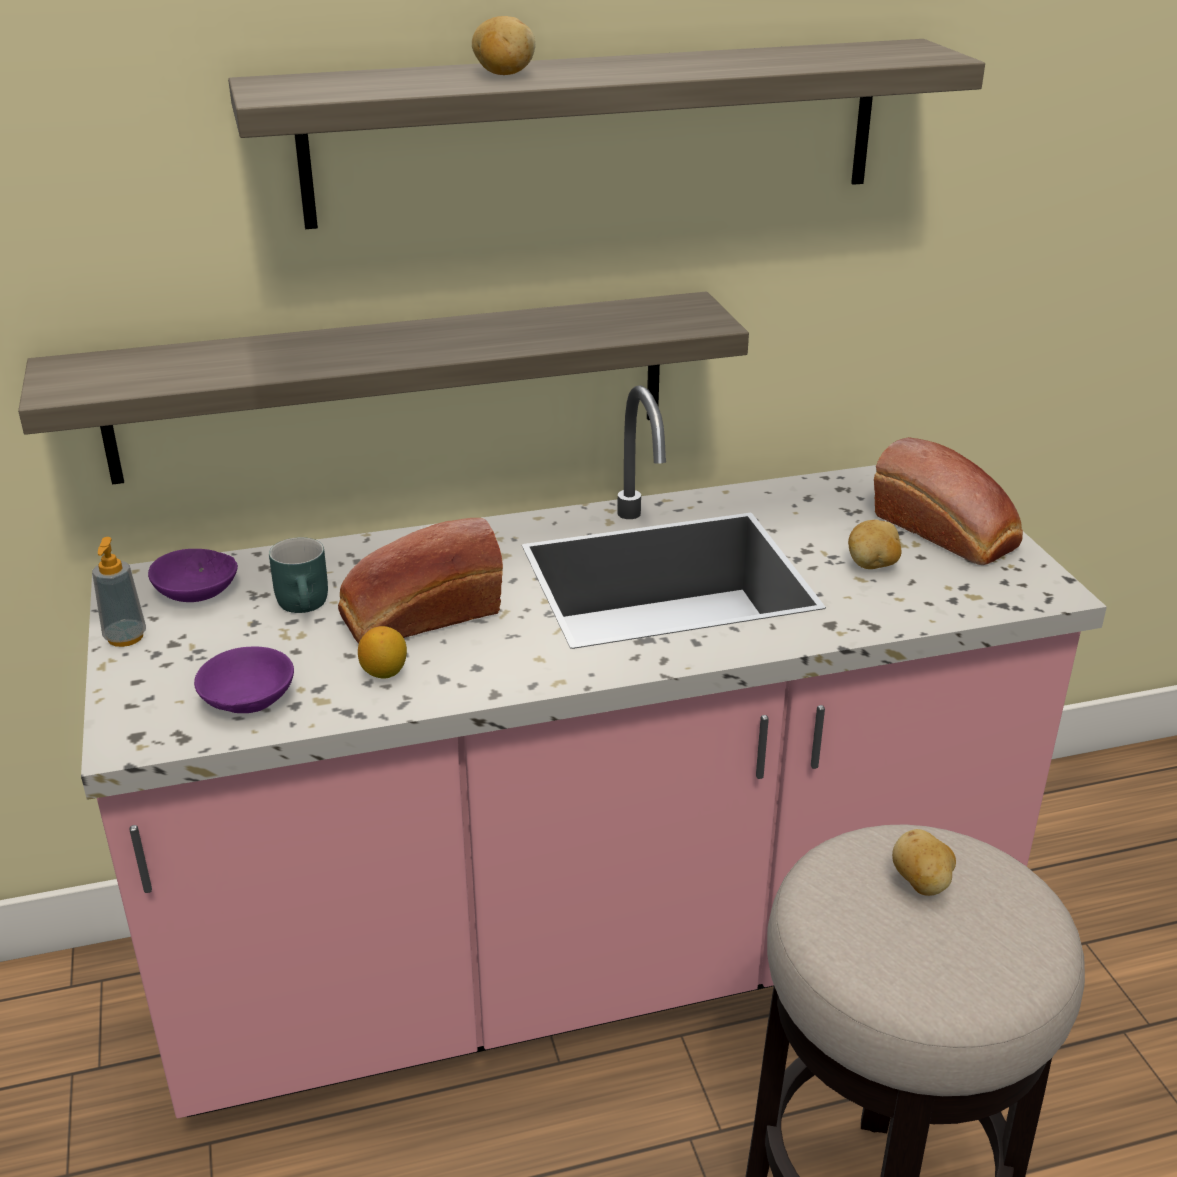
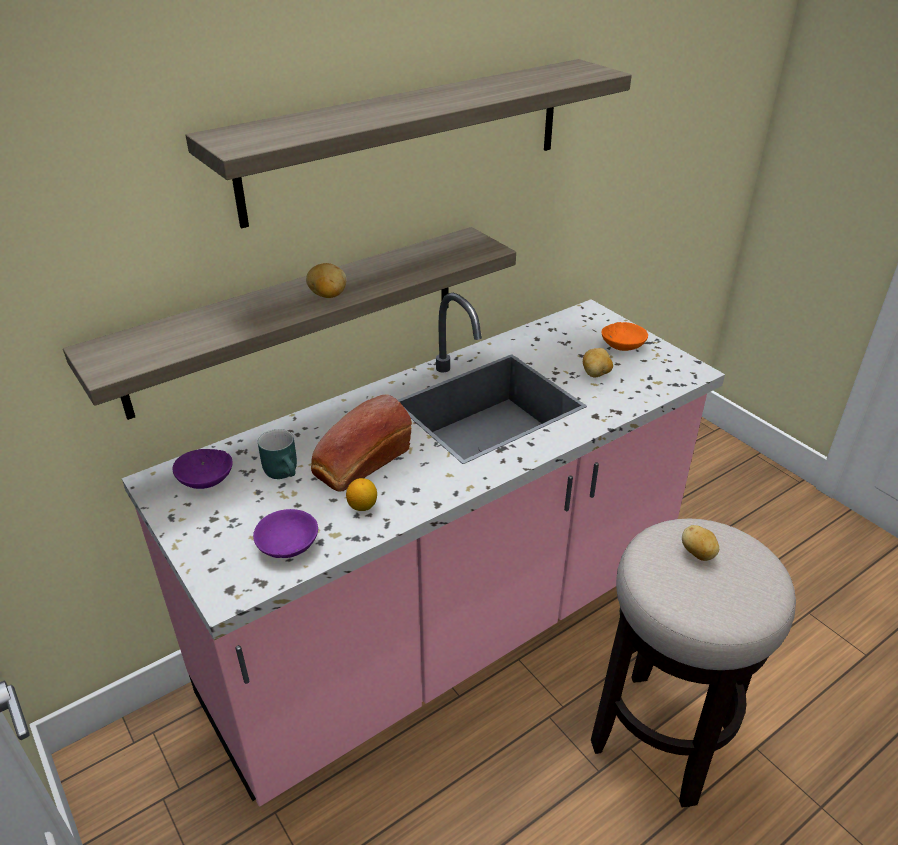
camera: 20 degrees left, 5 degrees up
(125, 637) = (177, 522): soap dispenser -> none
(503, 74) = (368, 112): potato -> potato (327, 295)
(948, 533) = (623, 346): bread -> orange bowl

